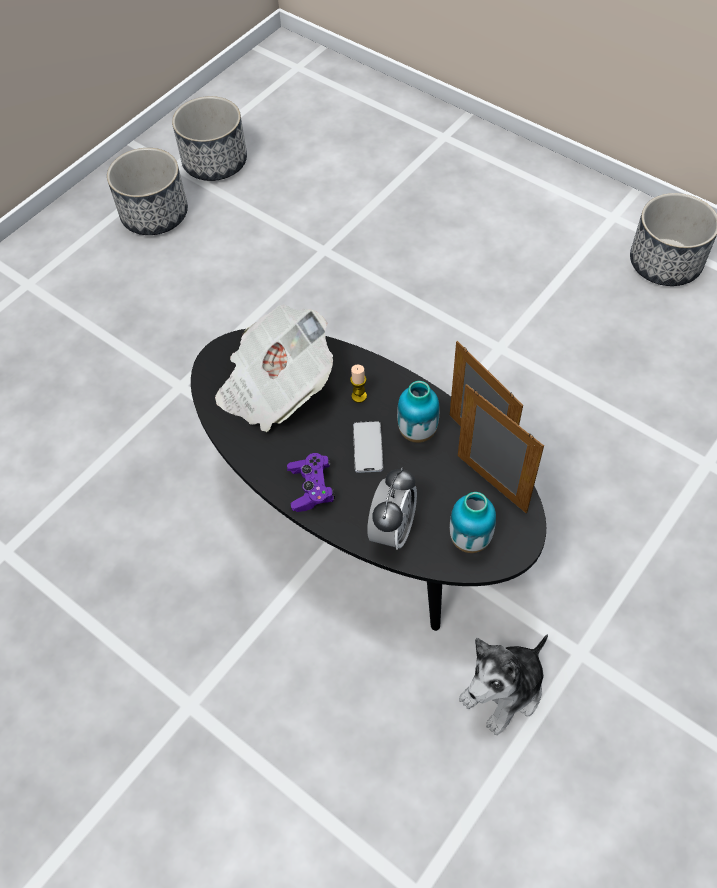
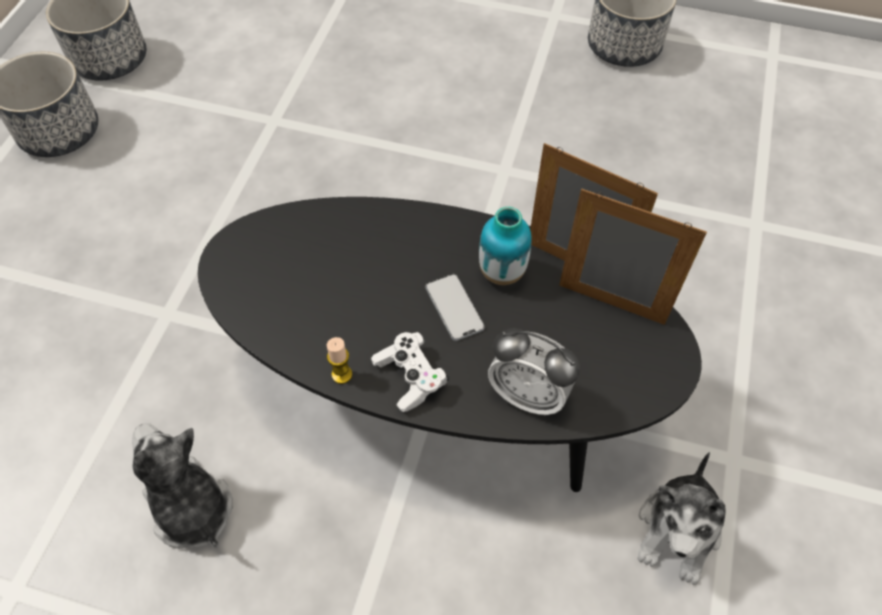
camera: 25 degrees left, 0 degrees up
(141, 537) = (190, 508): none -> plush toy
(275, 387) = (312, 272): newspaper -> none
(311, 488) = (410, 377): purple game controller -> white game controller
(359, 396) = (416, 253): candle -> candle (342, 374)
(392, 530) = (528, 394): alarm clock -> alarm clock turned 120 degrees clockwise
(470, 539) = (620, 375): vase -> none

